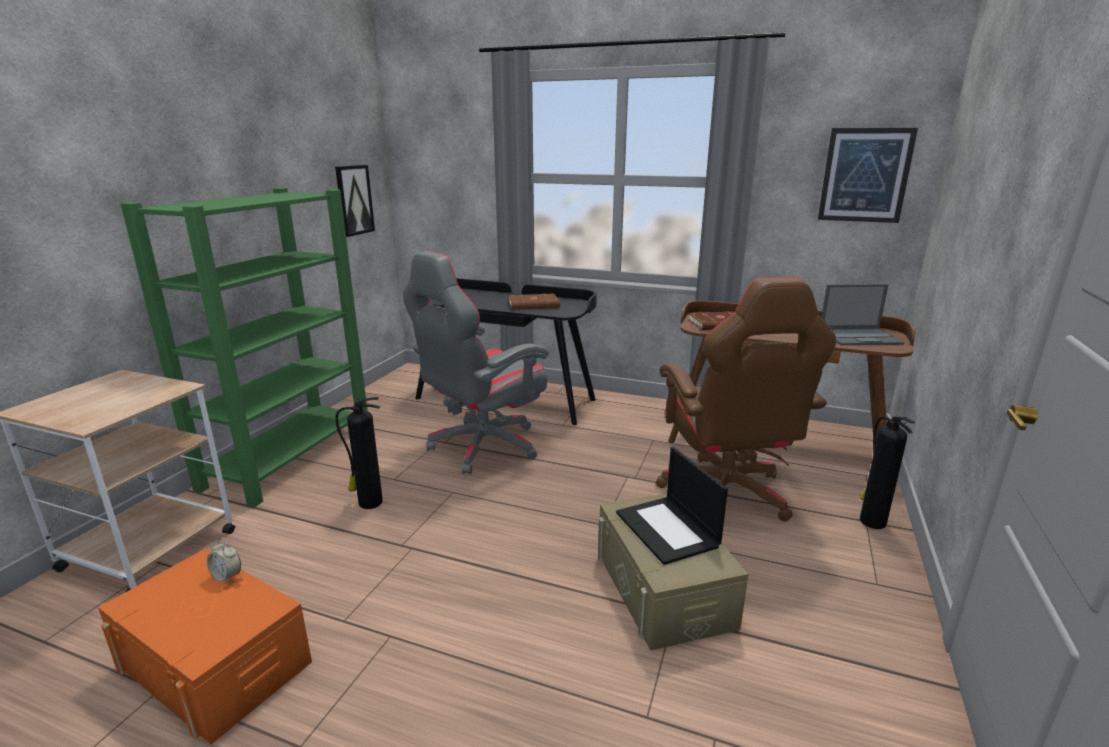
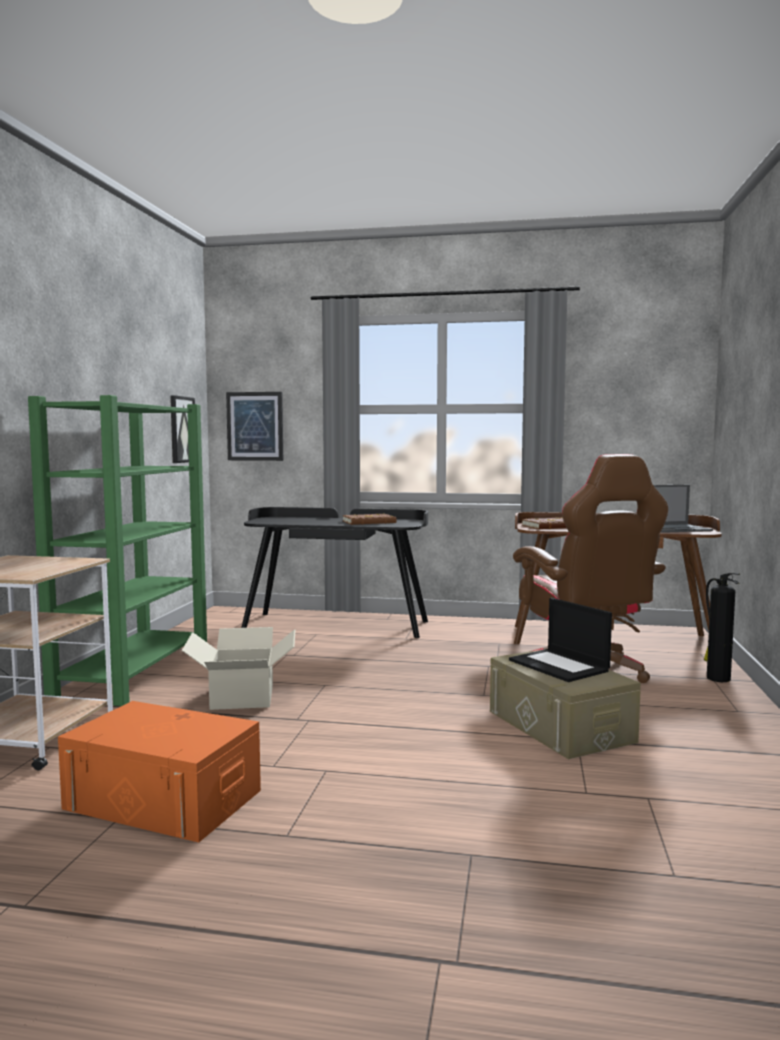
camera: 10 degrees left, 15 degrees down
(227, 576) = (172, 713): alarm clock -> none
(369, 502) = (243, 696): fire extinguisher -> cardboard box
(484, 445) = (335, 655): grey office chair -> none
(865, 175) = (655, 398): picture -> picture (255, 426)

